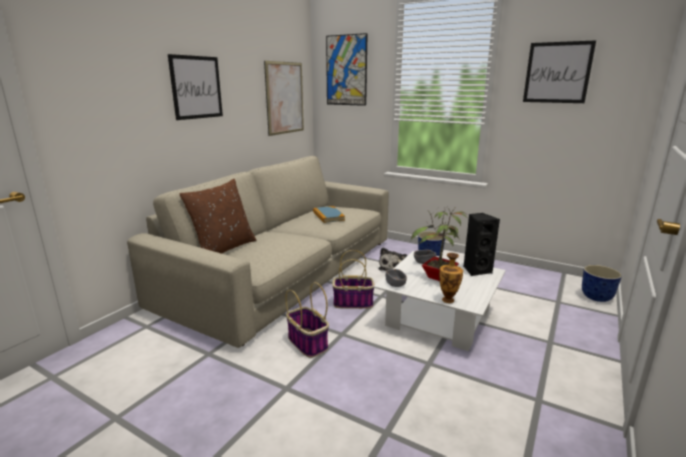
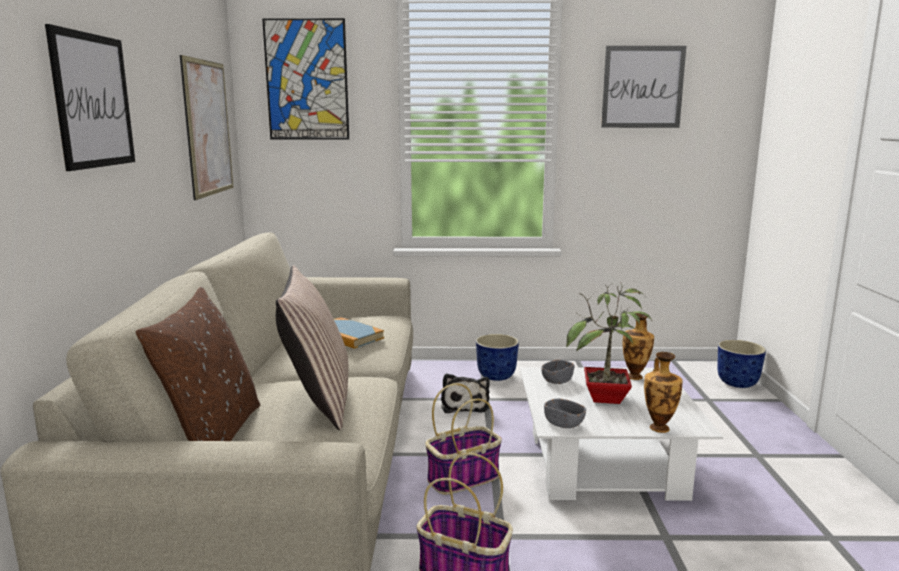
camera: 30 degrees left, 5 degrees down
(276, 243) = (318, 400): none -> pillow
(476, 270) = (635, 376): black speaker -> vase

